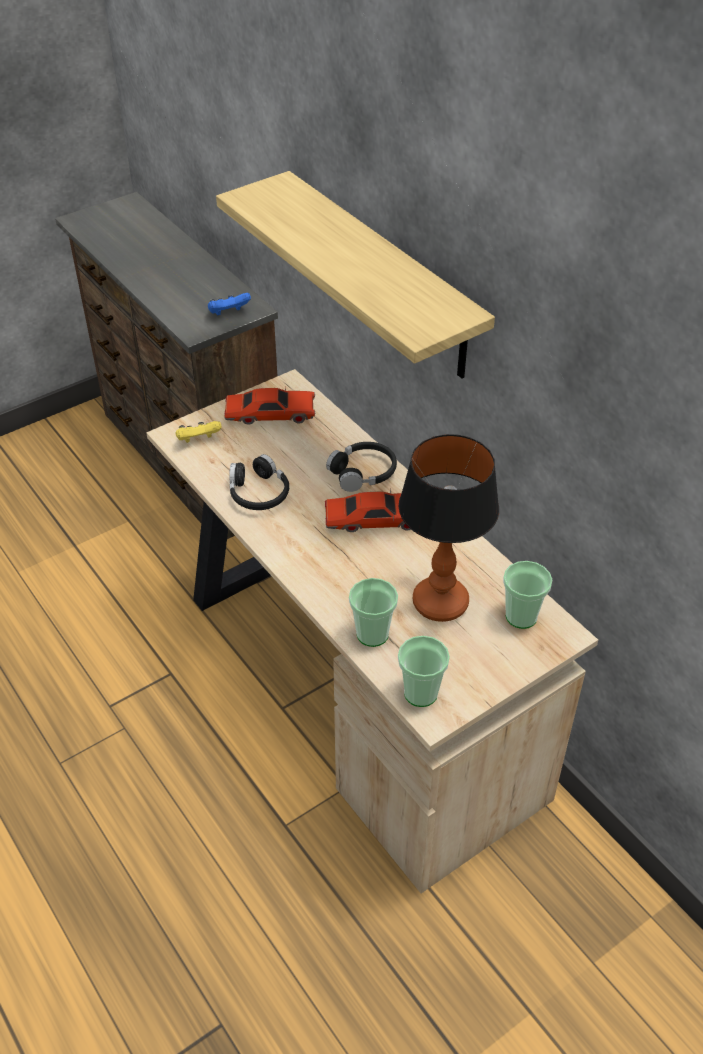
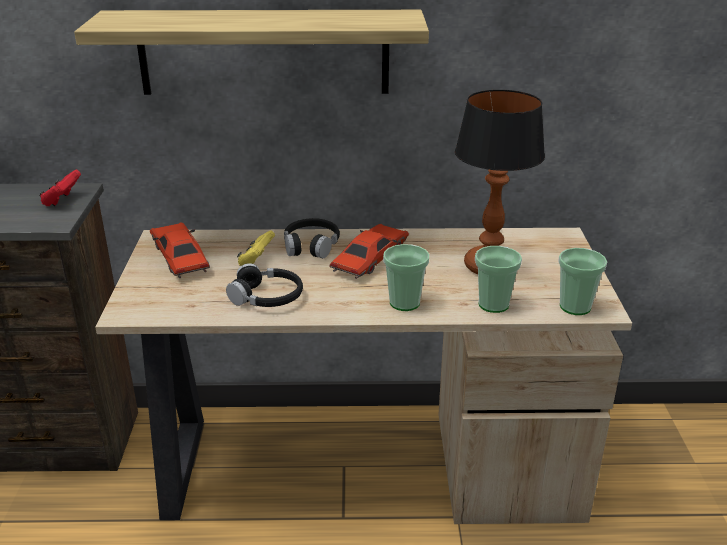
camera: 55 degrees left, 15 degrees down
(199, 440) = (154, 302): yellow game controller -> yellow game controller (256, 261)
(228, 313) = (62, 201): blue game controller -> red game controller
(270, 414) = (180, 258): red toy car -> red toy car turned 60 degrees counterclockwise
(521, 616) = (533, 243): cup -> cup (404, 303)

